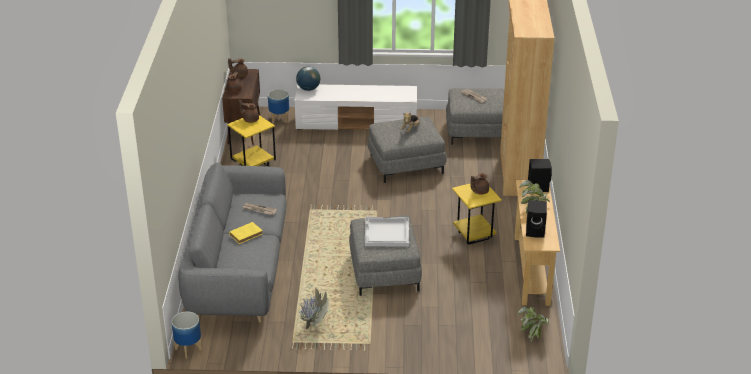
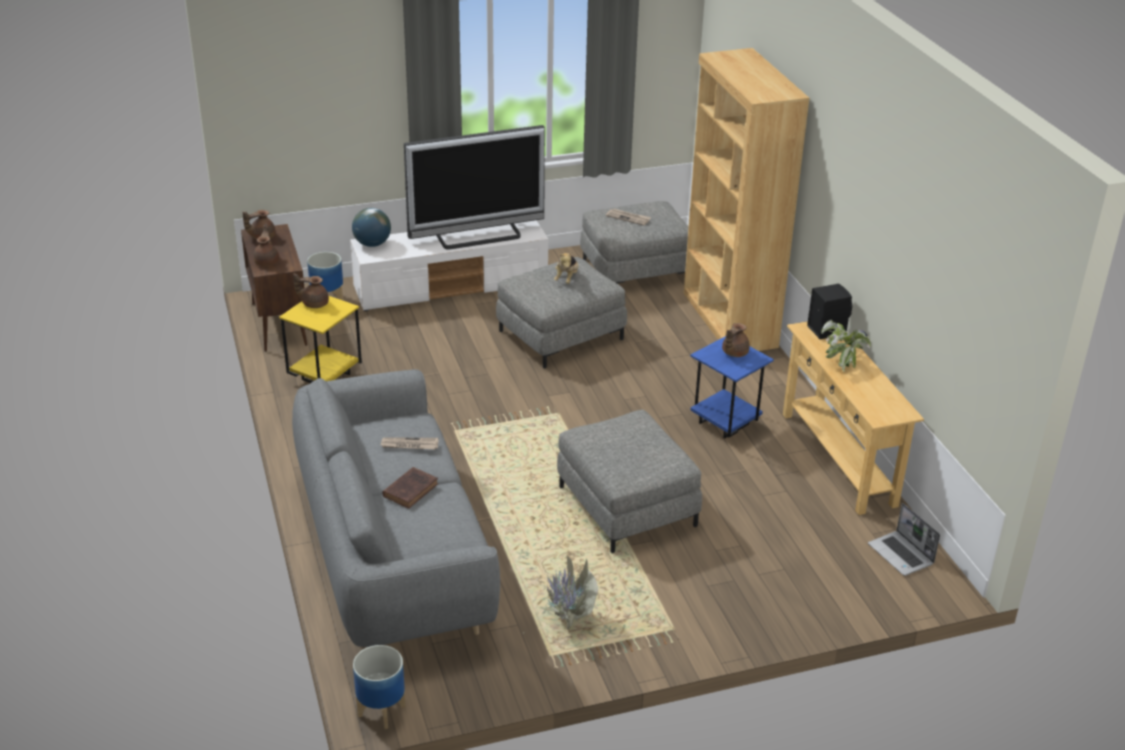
camera: 20 degrees left, 0 degrees up
(246, 234) = (411, 489): yellow book -> brown book
(375, 94) = (479, 236): none -> television
(386, 233) = (631, 444): white tray -> none
(473, 236) = (723, 424): yellow side table -> blue side table
(532, 333) = (901, 555): potted plant -> laptop
(536, 231) = (870, 396): black speaker -> none

